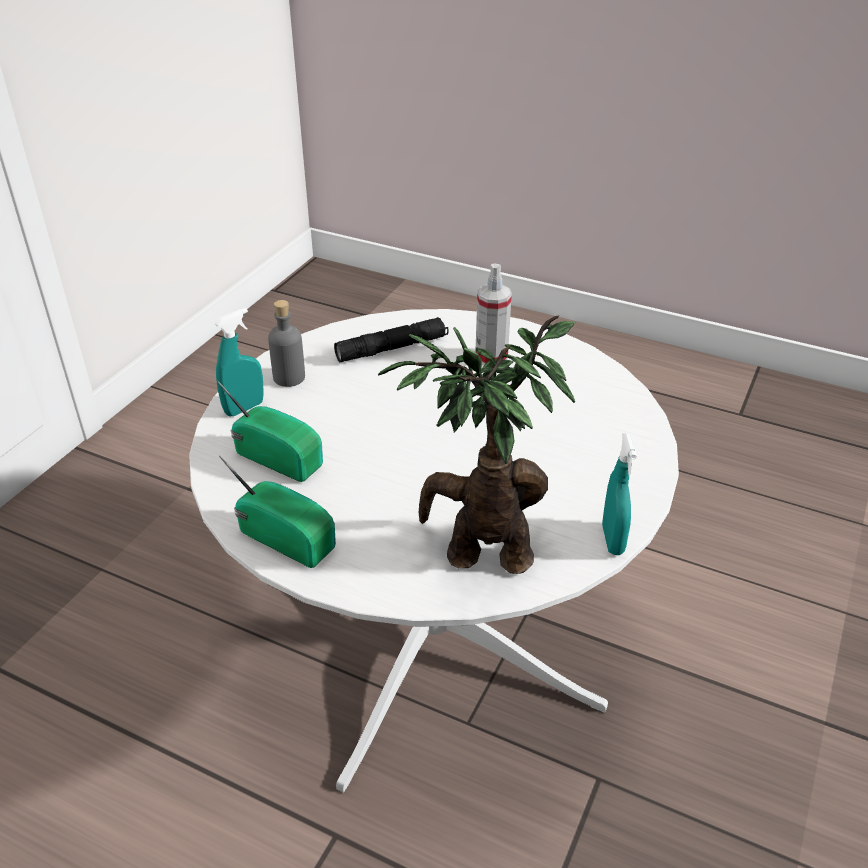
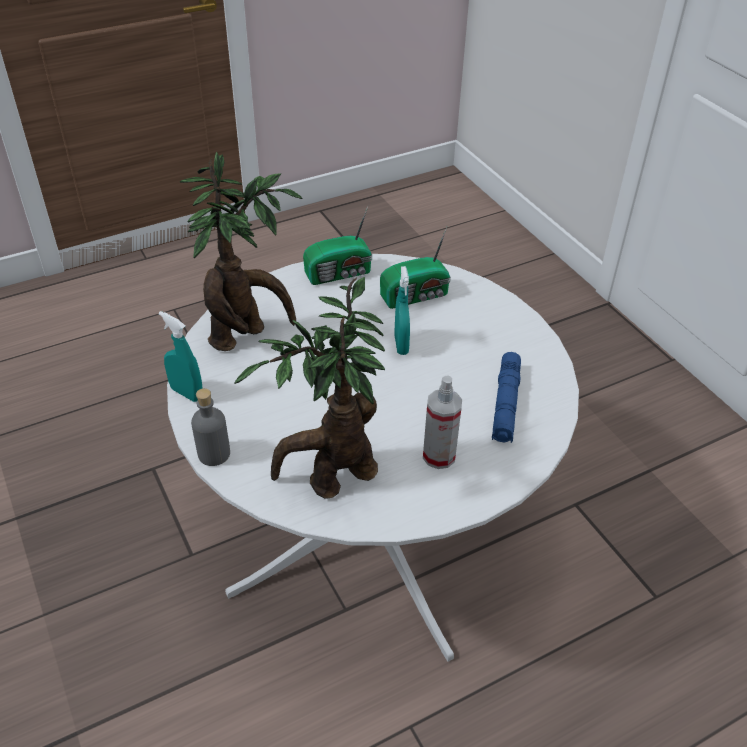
camera: 125 degrees right, 5 degrees up
(244, 408) = (486, 301): turquoise spray bottle -> turquoise spray bottle (401, 345)
(289, 377) = (508, 334): grey bottle -> grey bottle (214, 454)
(392, 348) = (505, 404): black flashlight -> blue flashlight
(582, 397) = (332, 478): none -> potted plant

